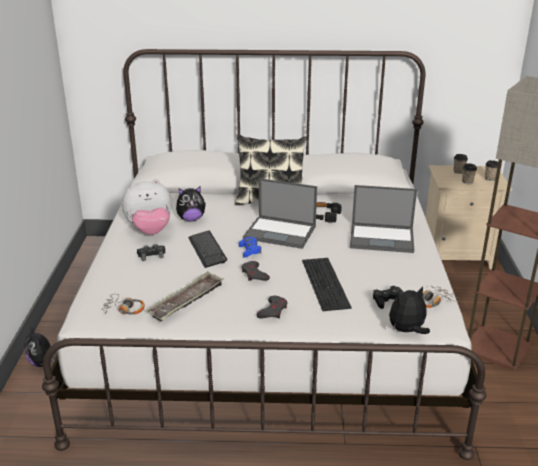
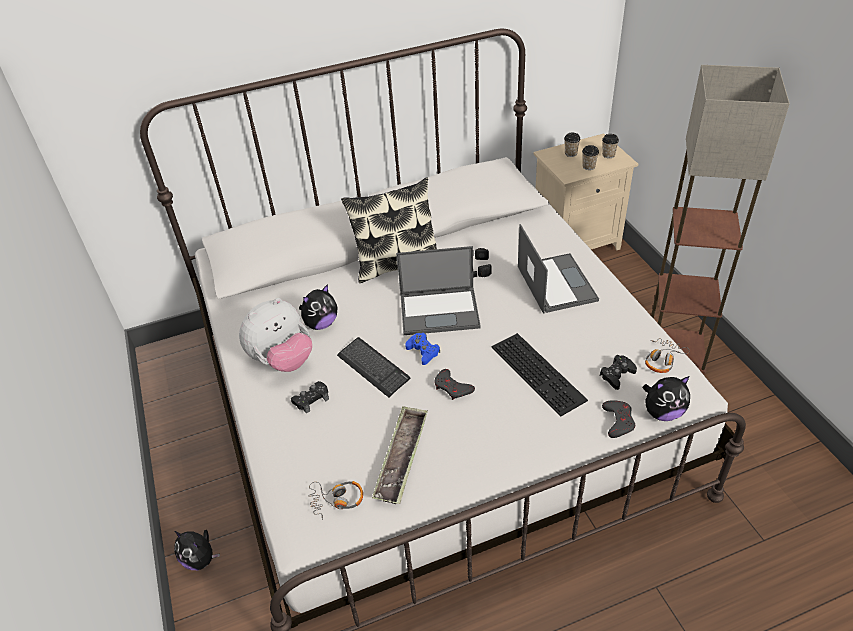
camera: 20 degrees left, 15 degrees up
(273, 311) = (508, 436): grey game controller -> grey game controller (618, 421)
(382, 238) = (555, 283): laptop -> laptop turned 90 degrees counterclockwise
(407, 331) = (662, 412): plush toy -> plush toy turned 150 degrees counterclockwise

